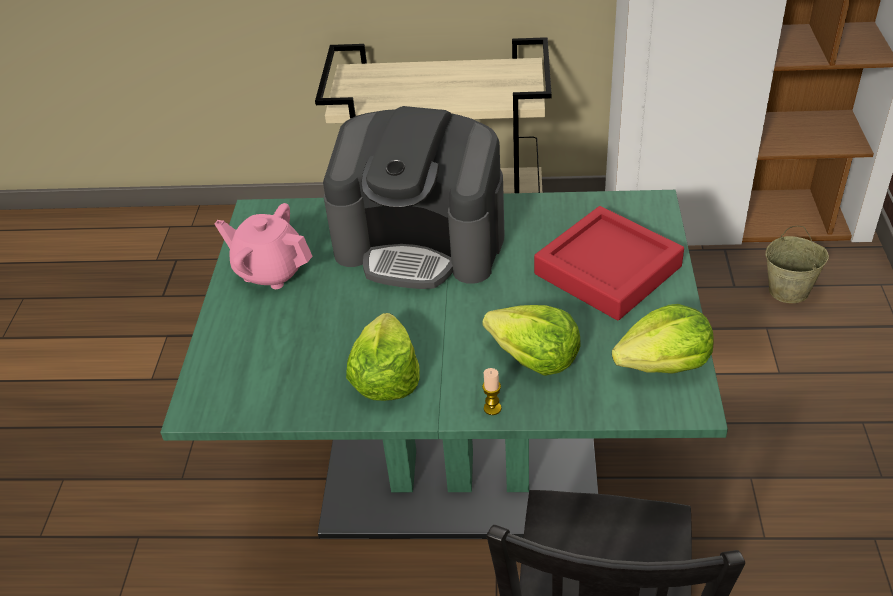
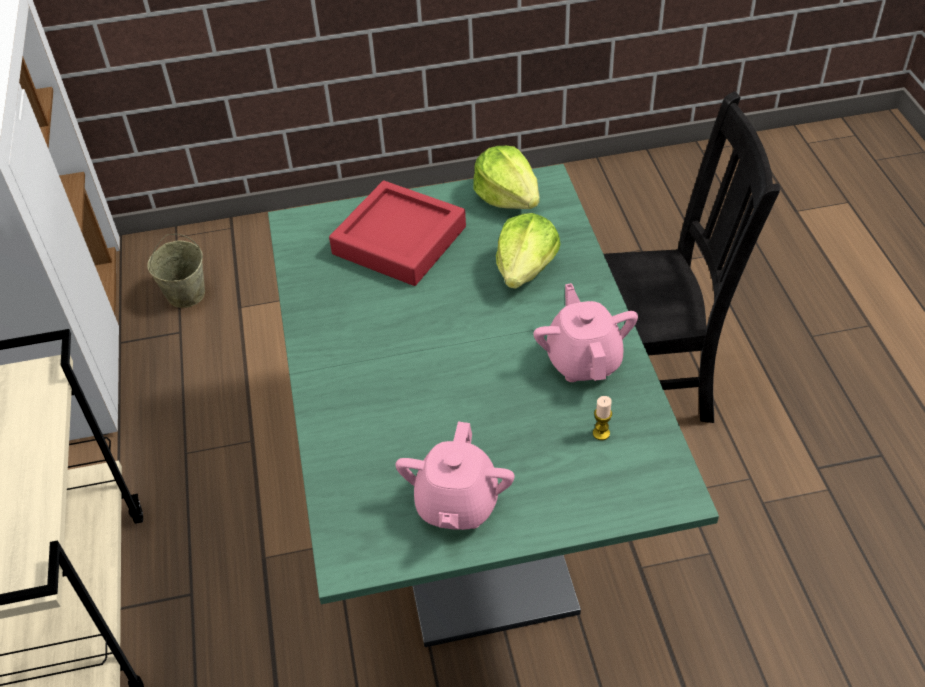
camera: 105 degrees left, 5 degrees up
(385, 377) = (583, 360): lettuce -> pink teapot
(421, 243) = (381, 380): coffee machine -> none
(492, 408) = (592, 284): candle -> candle (601, 433)

